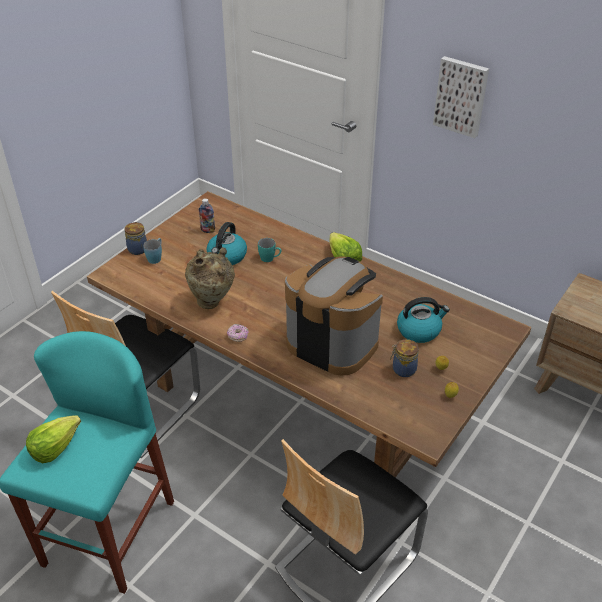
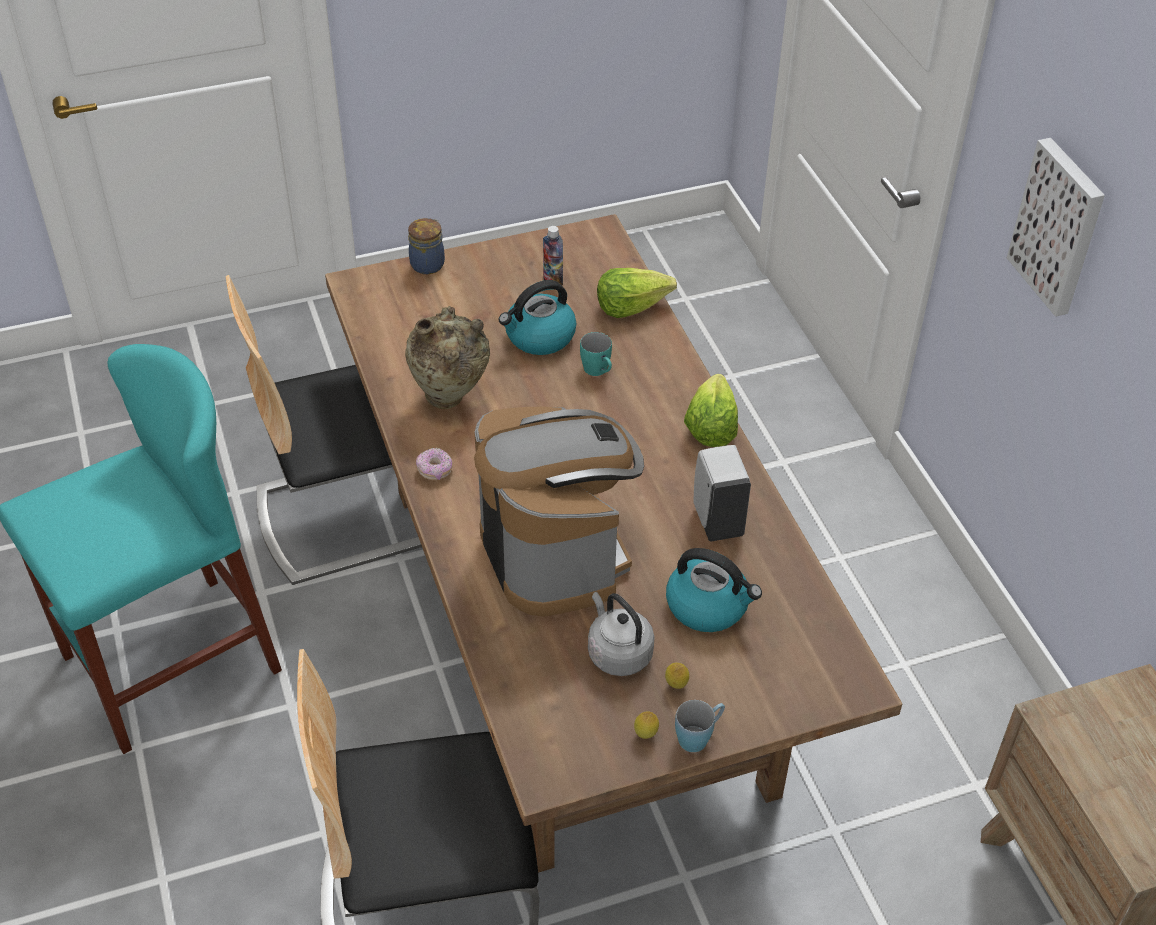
camera: 35 degrees right, 5 degrees up
(55, 447) = (85, 498): lettuce -> lettuce (631, 305)
(156, 257) = (440, 289): blue mug -> blue mug (699, 736)
(386, 294) = (717, 520): none -> white soap dispenser
(403, 369) = (617, 652): jar -> grey kettle

